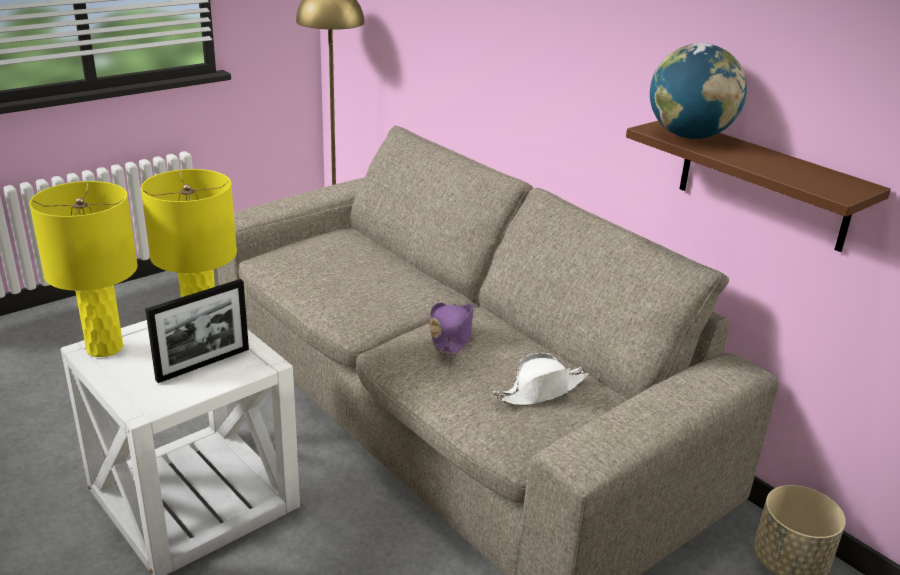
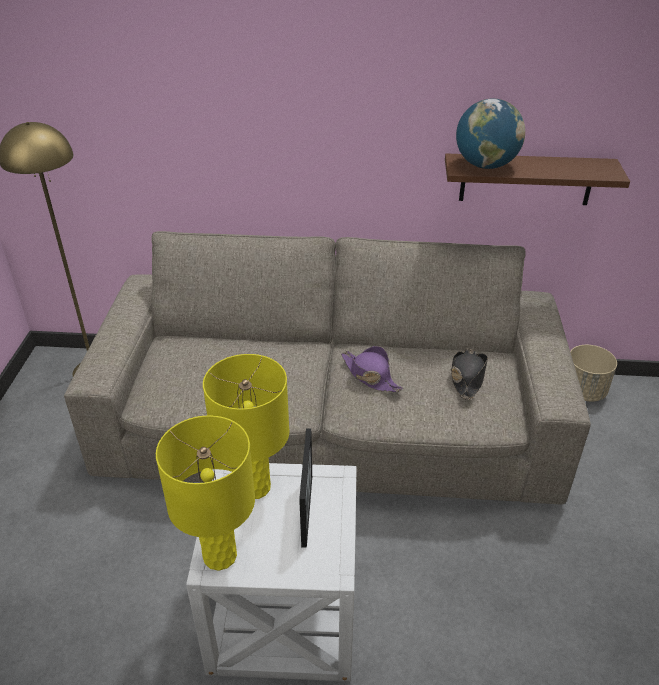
camera: 45 degrees left, 10 degrees up
(541, 390) = (467, 377): white hat -> black hat

